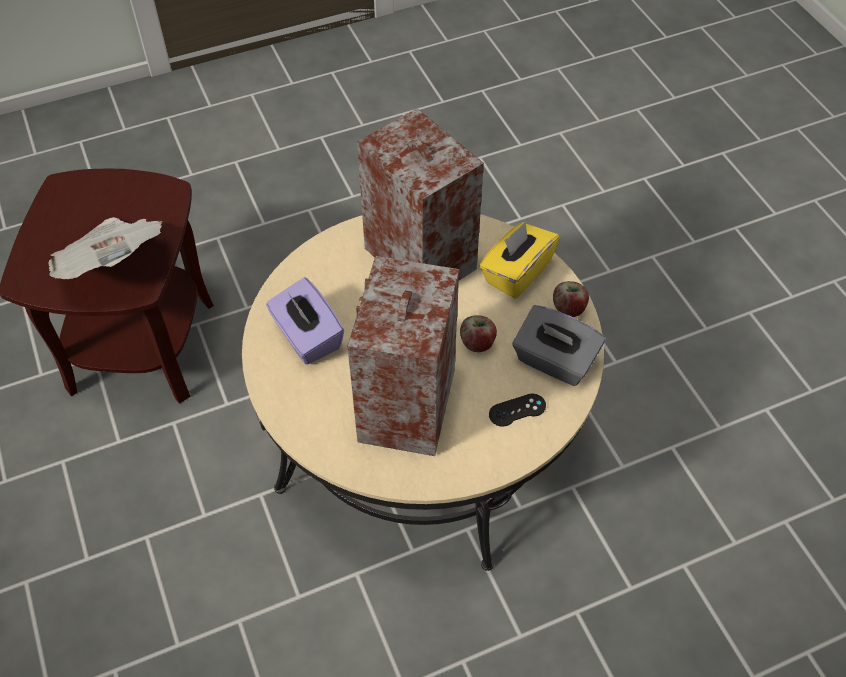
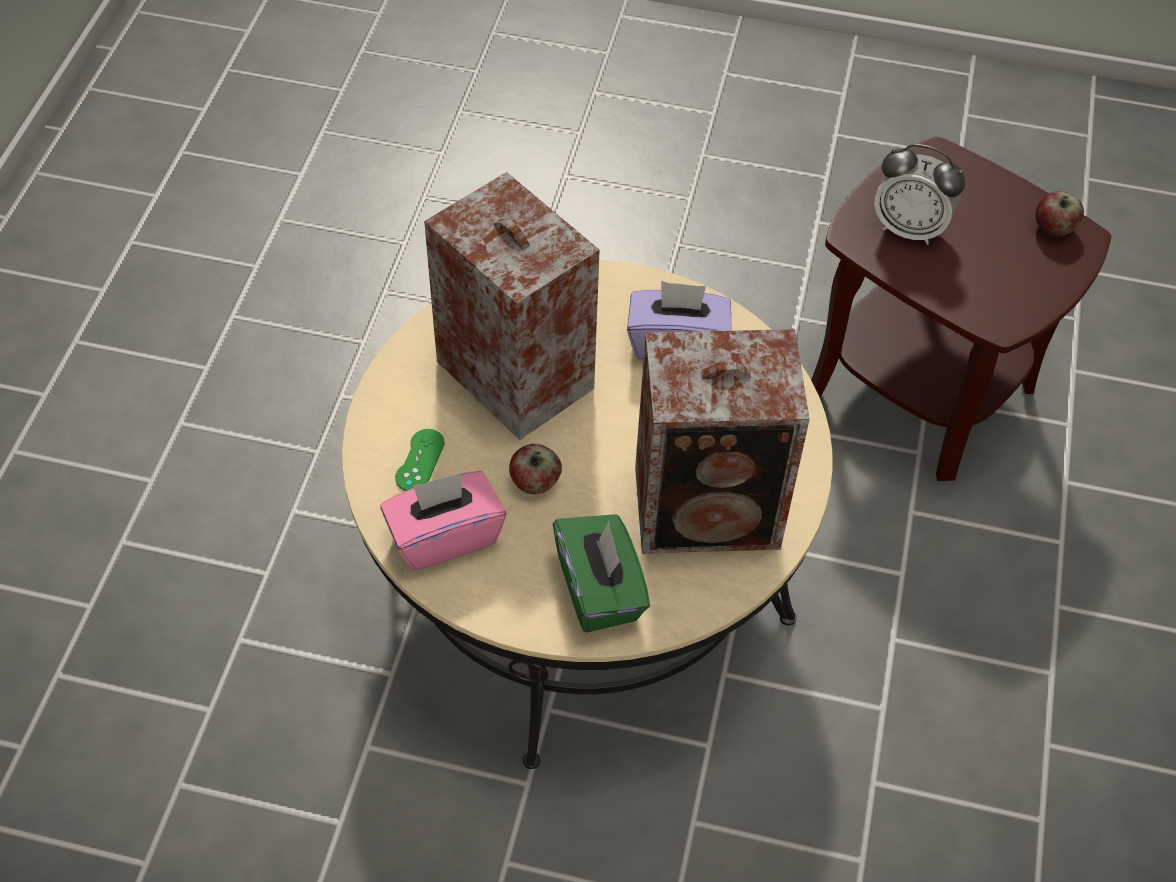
camera: 125 degrees right, 0 degrees up
(112, 265) = (909, 228): newspaper -> alarm clock
(516, 273) = (600, 590): yellow tissue box -> green tissue box
(517, 410) = (420, 460): black game controller -> green game controller
(554, 361) = (444, 536): grey tissue box -> pink tissue box
(569, 309) = (500, 605): apple -> apple (1053, 228)

